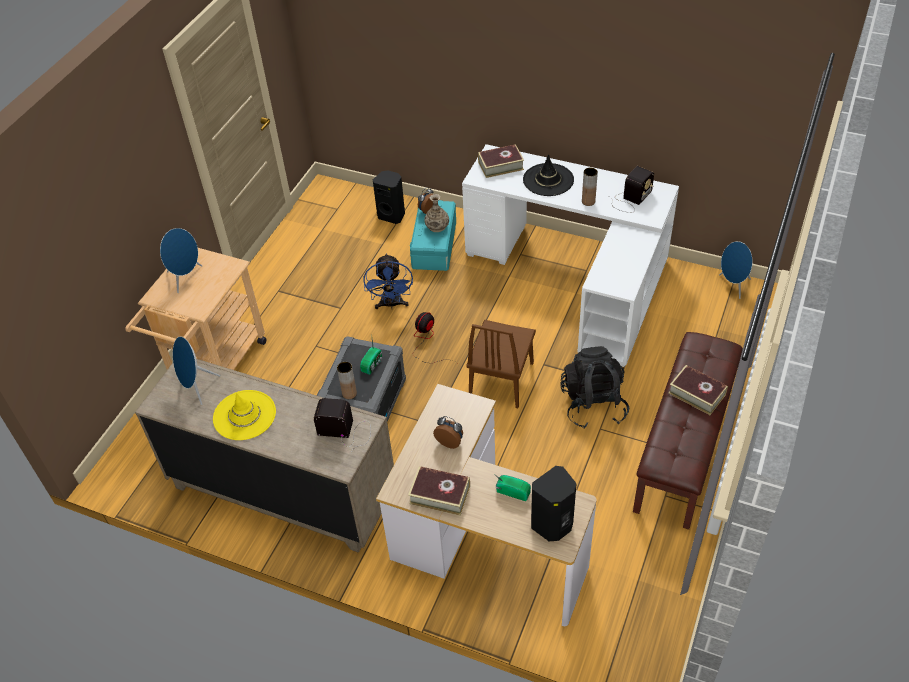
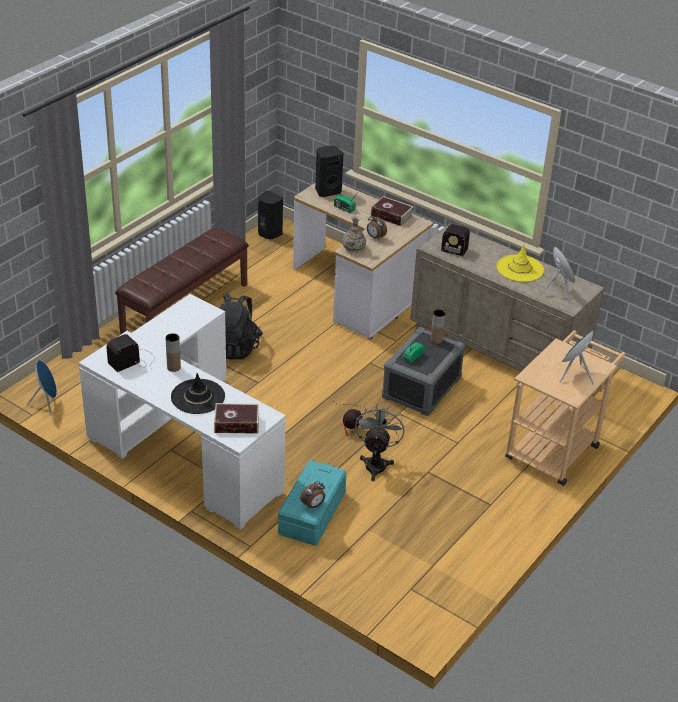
camera: 170 degrees left, 10 degrees down
(391, 305) = (376, 463): blue fan -> grey fan
(392, 215) = (347, 562): black speaker -> black speaker (269, 234)
(437, 226) = (309, 484): vase -> vase (354, 248)
(501, 379) = (299, 379): brown chair -> none
(697, 394) = (177, 265): book -> none

